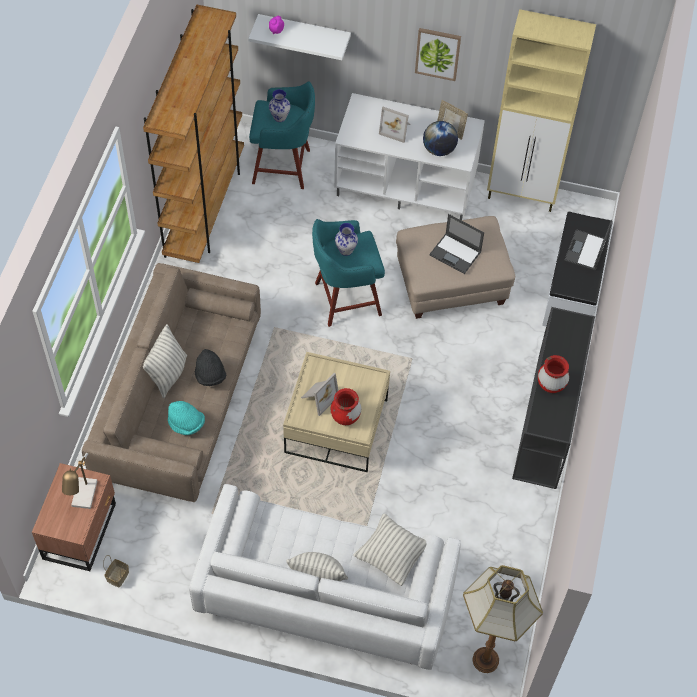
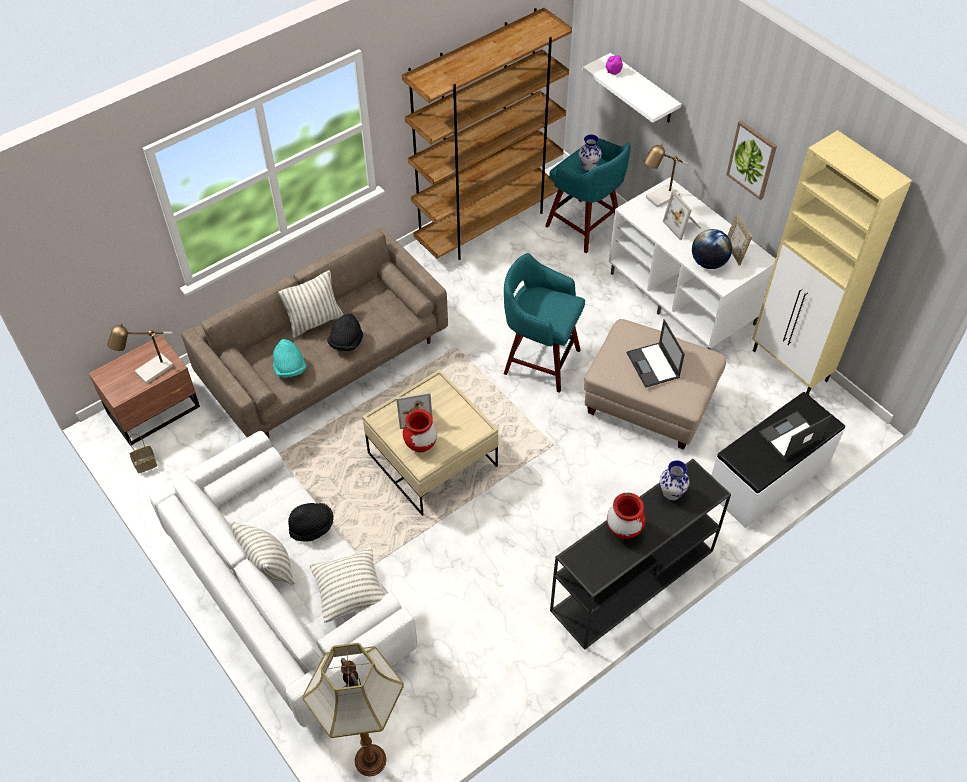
camera: 40 degrees right, 5 degrees down
(321, 529) = (312, 527): none -> black hat
(345, 250) = (543, 301): vase -> vase (671, 493)
(360, 116) = (659, 199): none -> table lamp

